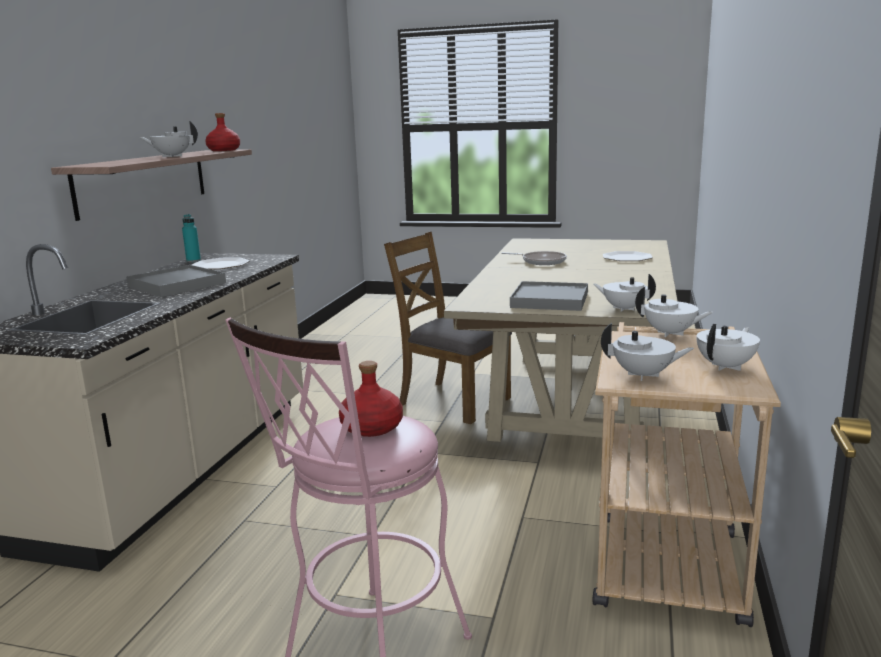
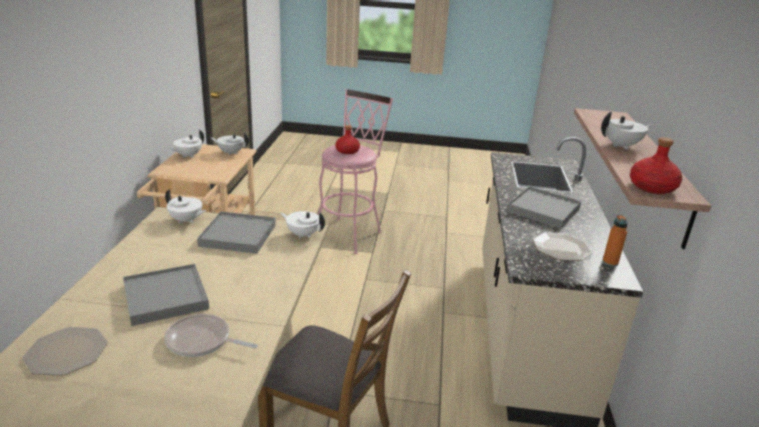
camera: 170 degrees right, 10 degrees up
(193, 261) = (610, 262): turquoise bottle -> orange bottle
(585, 272) = (166, 297): none -> grey tray
(670, 333) = (192, 175): white teapot -> white teapot (303, 234)

